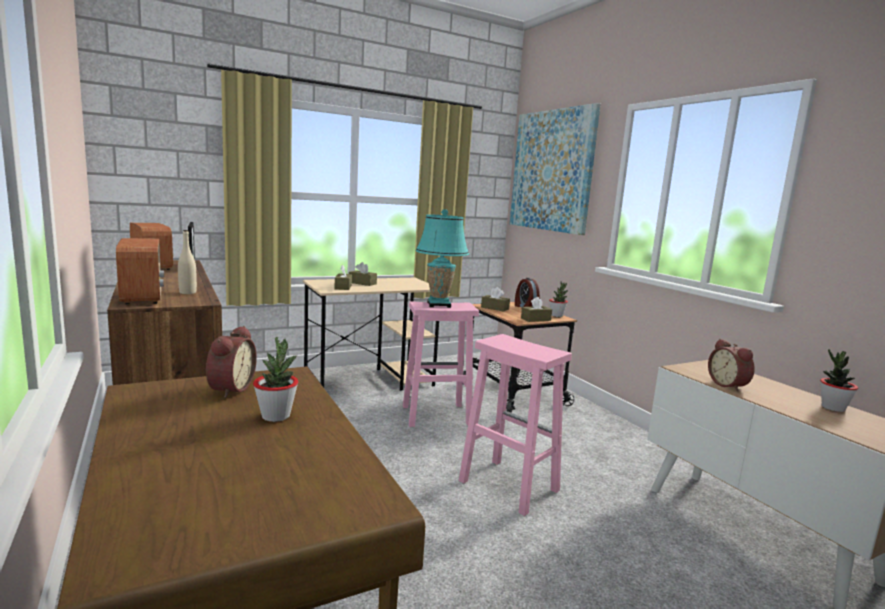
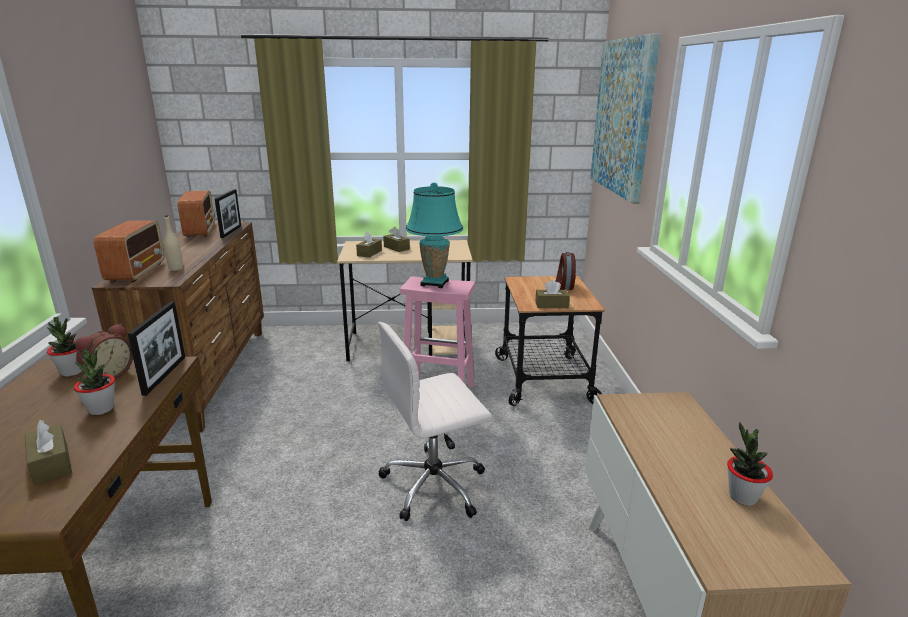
camera: 25 degrees right, 10 degrees up
(299, 383) = (164, 375): none -> picture frame
(495, 308) = (525, 285): brown tissue box -> brown tissue box (51, 464)
(507, 485) = (435, 485): pink stool -> white office chair
(556, 315) = (587, 301): potted plant -> potted plant (72, 372)
(729, 385) = (644, 436): alarm clock -> none

